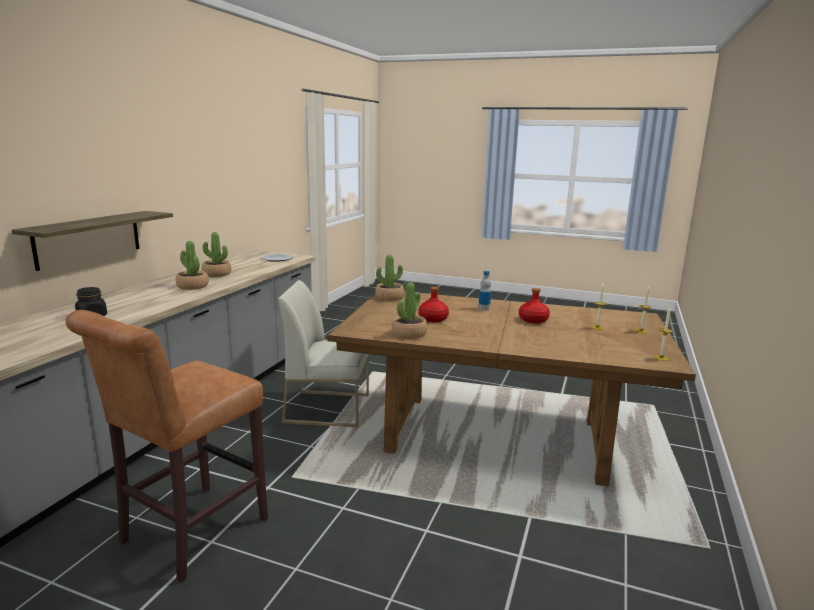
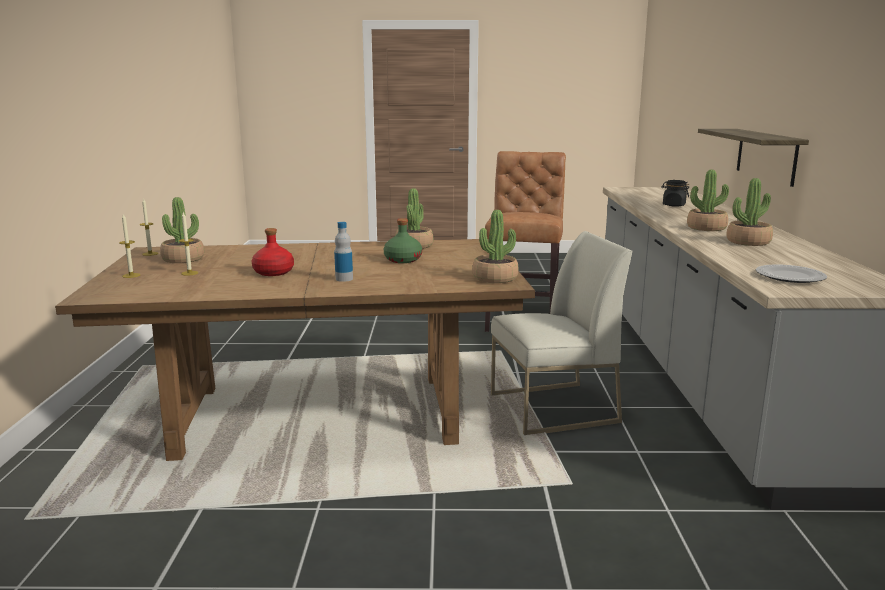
camera: 160 degrees right, 0 degrees up
(433, 319) = (402, 260): red bottle -> green bottle
(618, 345) = (183, 259): none -> potted plant

